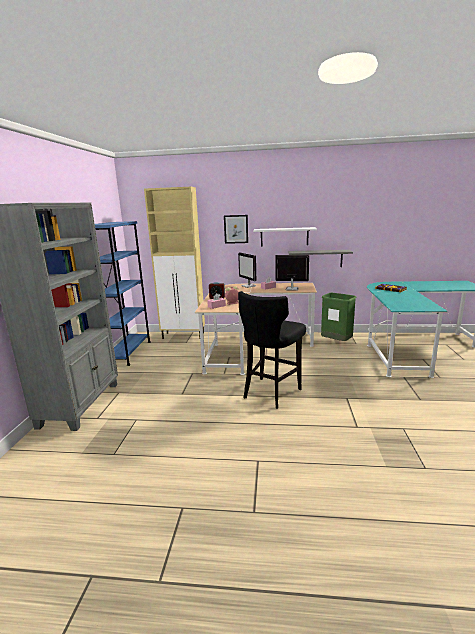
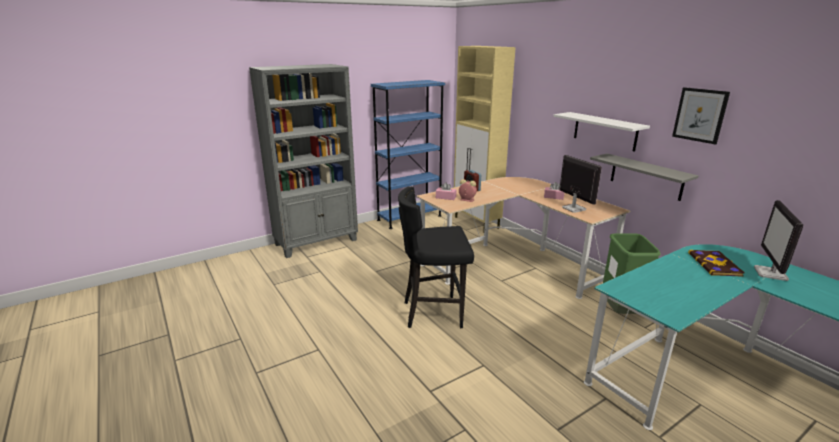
camera: 50 degrees right, 5 degrees up
(236, 229) = (550, 108): picture -> picture (700, 115)
(248, 286) = (541, 187): monitor -> monitor (770, 274)

